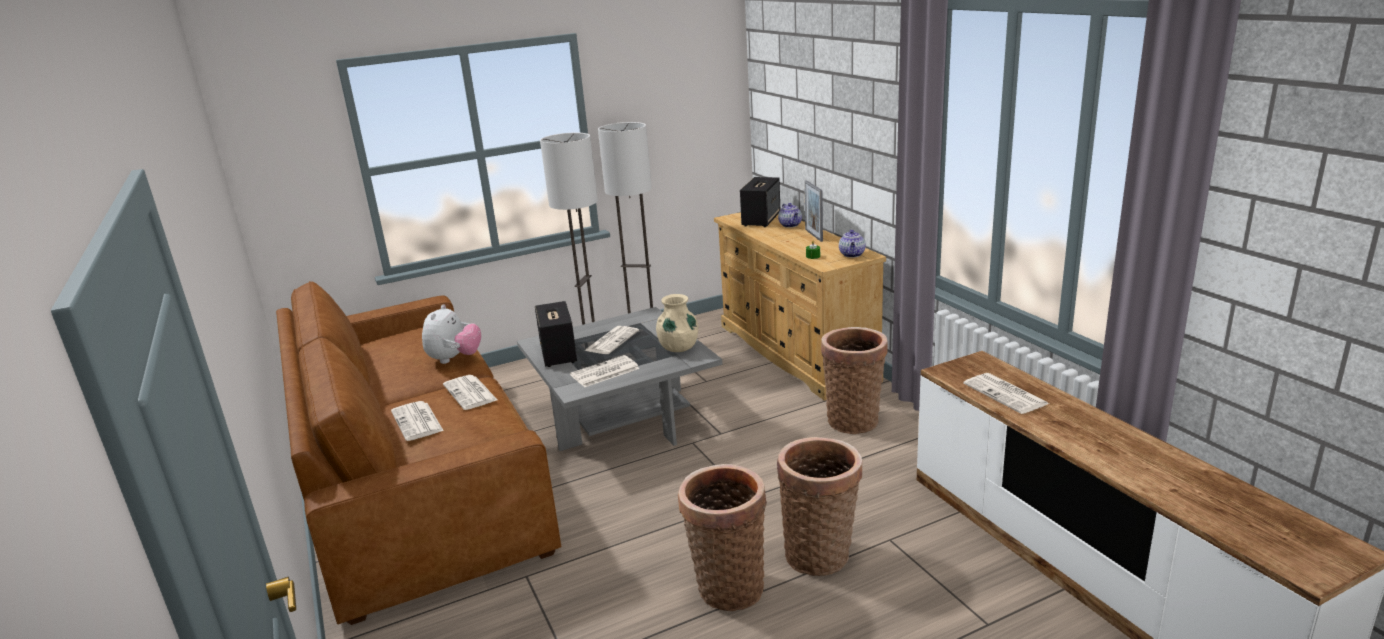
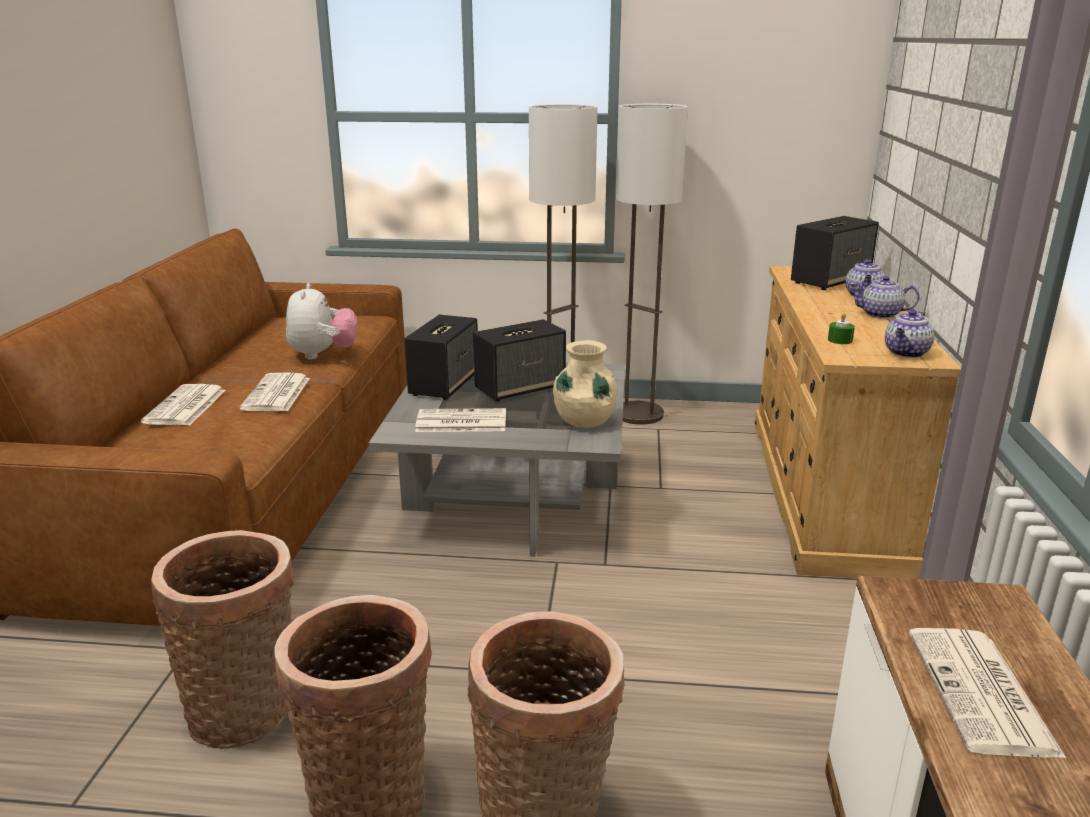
camera: 30 degrees right, 0 degrees up
(455, 359) = (323, 354): plush toy -> plush toy turned 45 degrees counterclockwise
(612, 340) = (521, 388): newspaper -> speaker
(813, 235) = (881, 314): picture frame -> teapot
(853, 419) = (815, 621): basket -> basket (246, 709)

